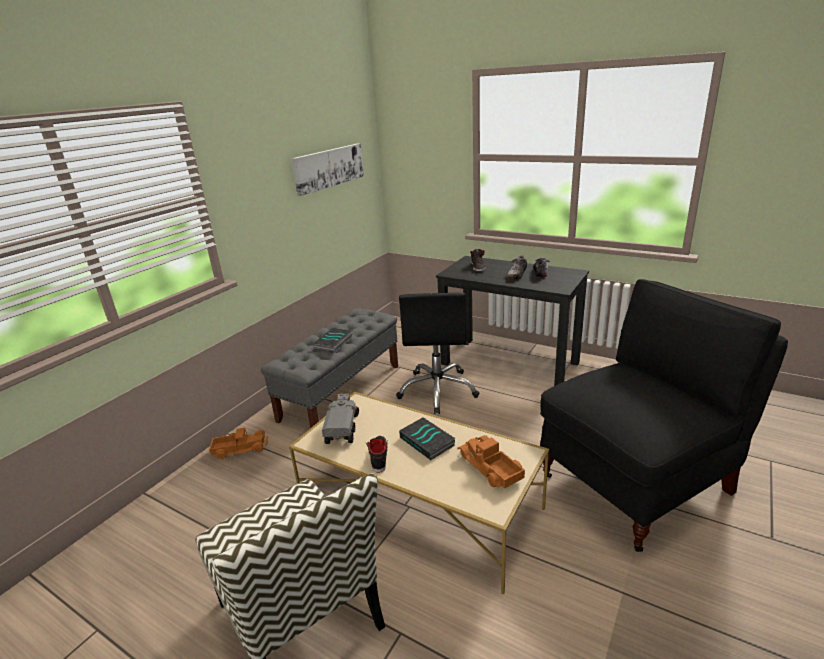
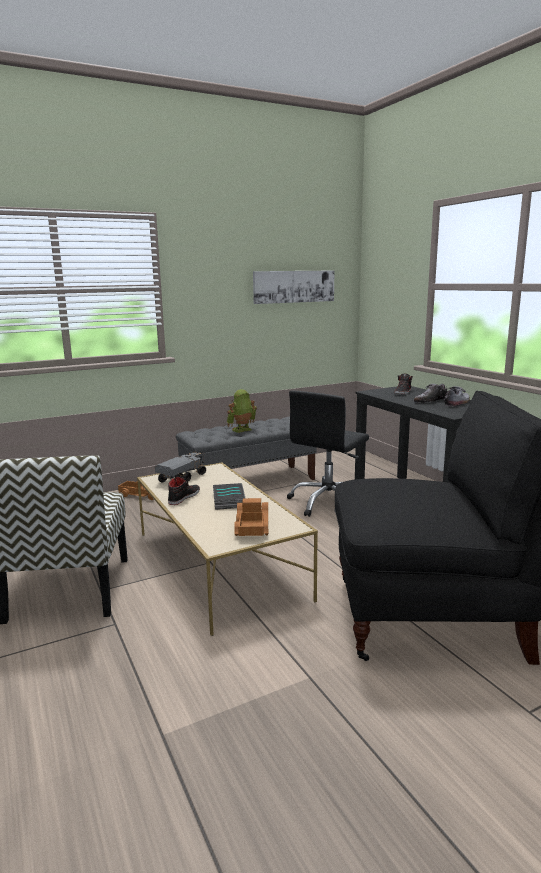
camera: 30 degrees right, 10 degrees down
(334, 343) = (242, 430): book -> toy robot

